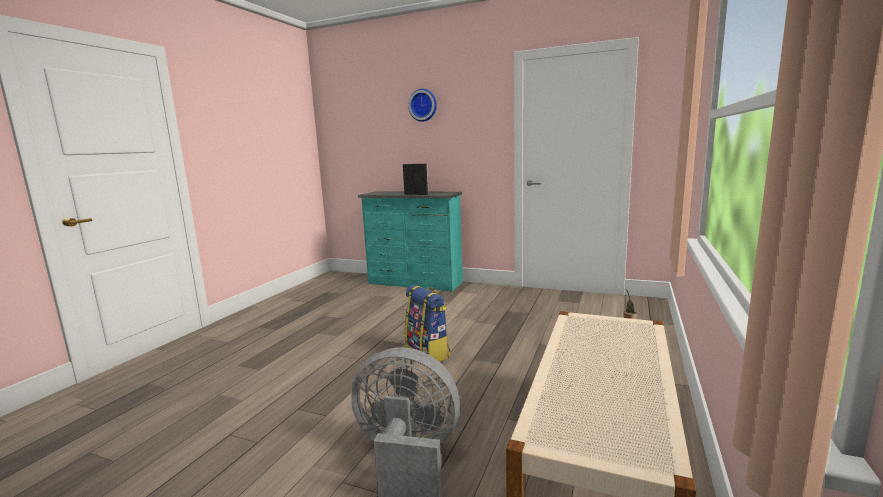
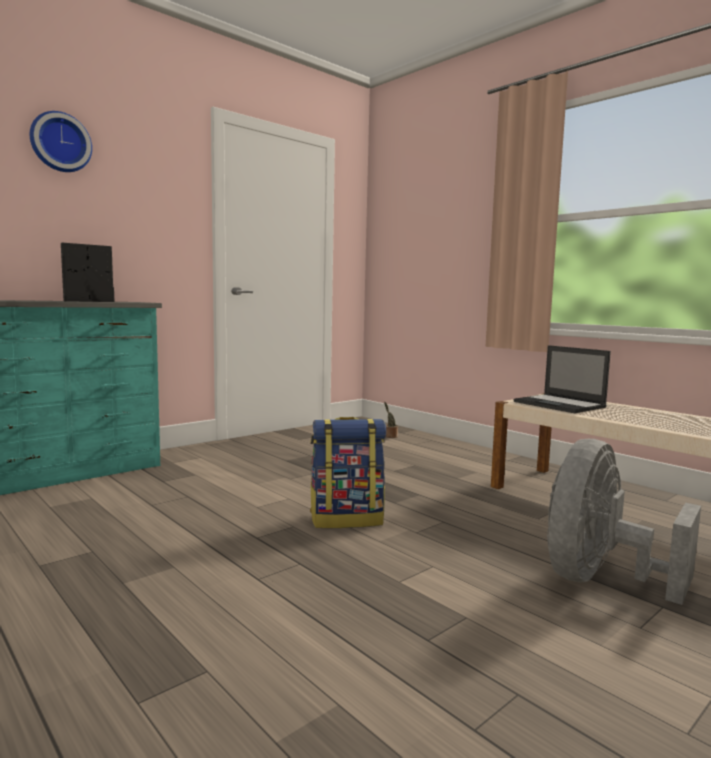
camera: 65 degrees left, 5 degrees down
(593, 333) = (560, 404): none -> laptop

